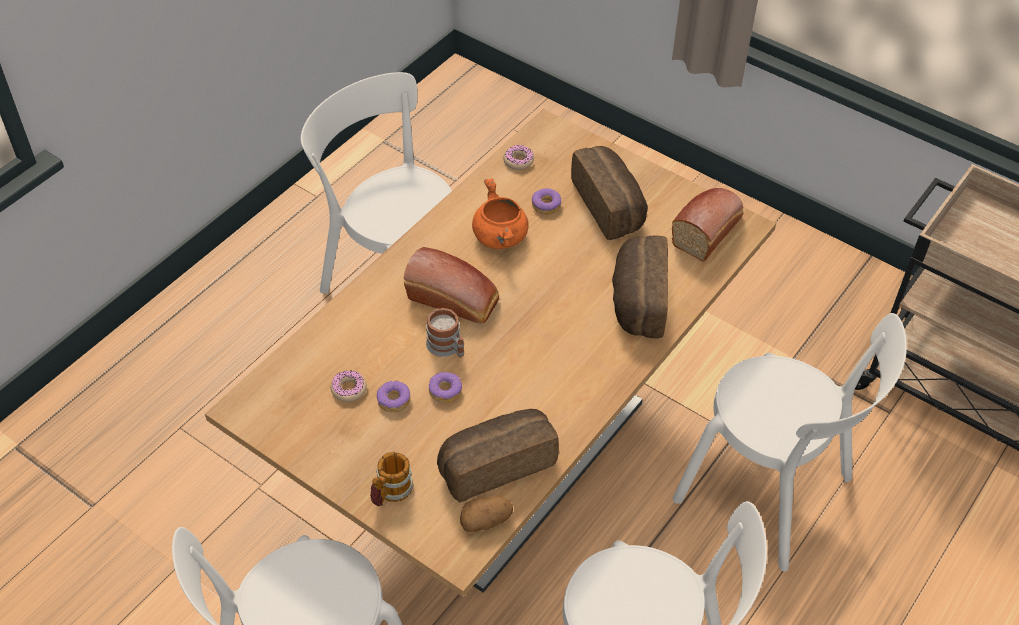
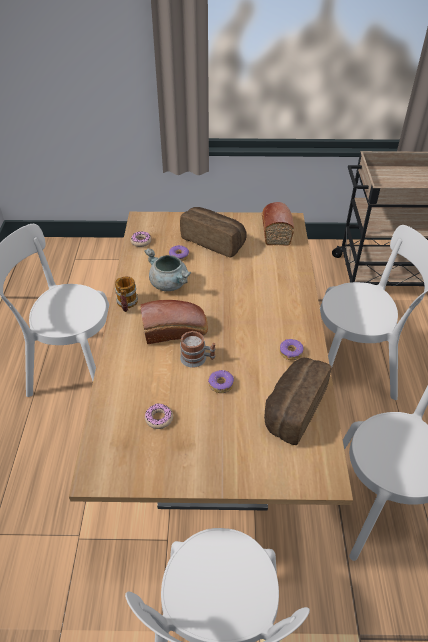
camera: 35 degrees left, 5 degrees down
(390, 493) = (248, 467): mug -> mug (127, 304)
(393, 400) = (194, 408): donut -> donut (290, 352)
(486, 521) = (322, 446): potato -> none
(501, 238) = (170, 284): orange cooking pot -> grey cooking pot
(637, 301) = (276, 280): bread -> none

